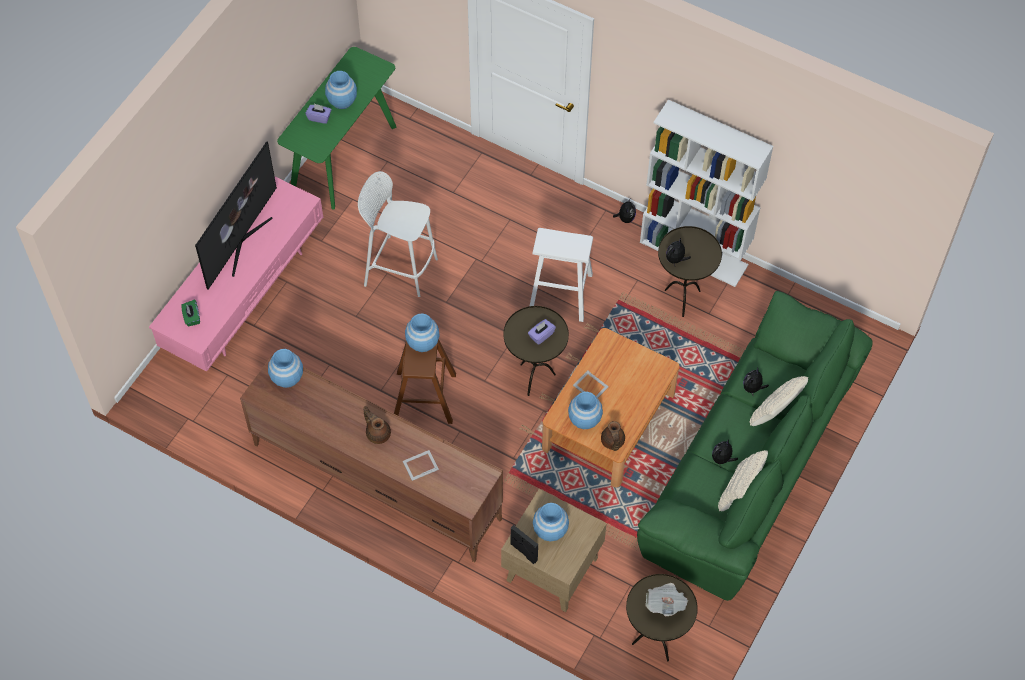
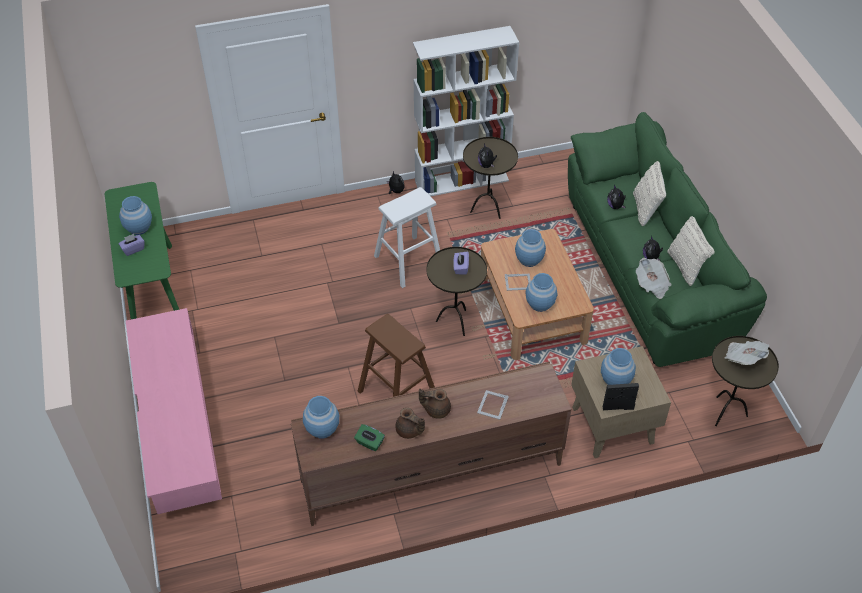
camera: 45 degrees left, 10 degrees down
(192, 317) = (177, 461): green tissue box -> green tissue box (369, 443)
(241, 242) = (157, 380): television -> none
(400, 268) = (280, 327): white stool -> none
(423, 343) = (390, 330): blue vase -> blue vase (529, 259)
(612, 442) = (574, 303): brown teapot -> brown teapot (409, 431)
(690, 482) = (652, 285): none -> newspaper

